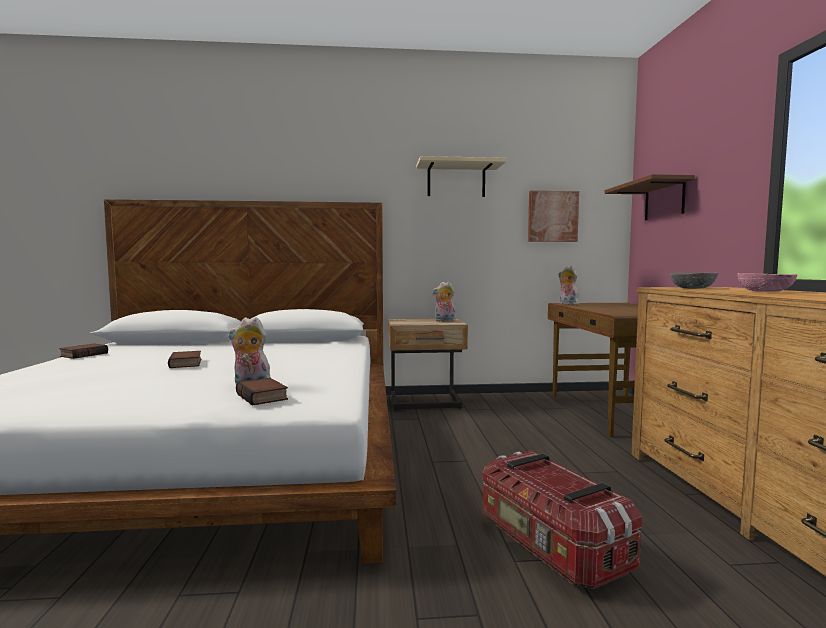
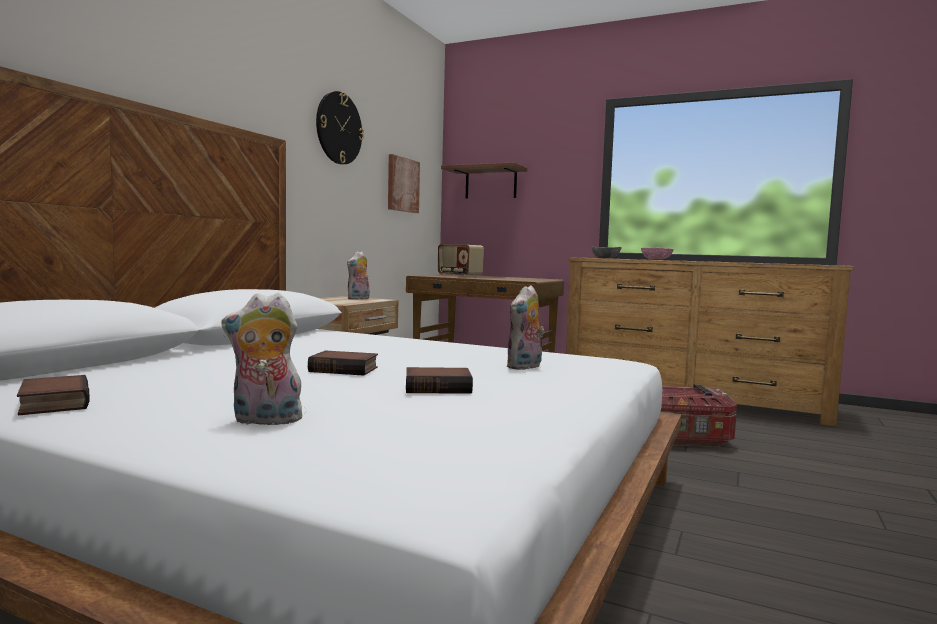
camera: 60 degrees left, 0 degrees up
(263, 397) = (583, 366): book -> book (439, 387)
(456, 181) = (339, 128): beige shelf -> wall clock
(567, 304) = (432, 276): plush toy -> plush toy (264, 421)
(605, 305) = (459, 276): none -> radio

